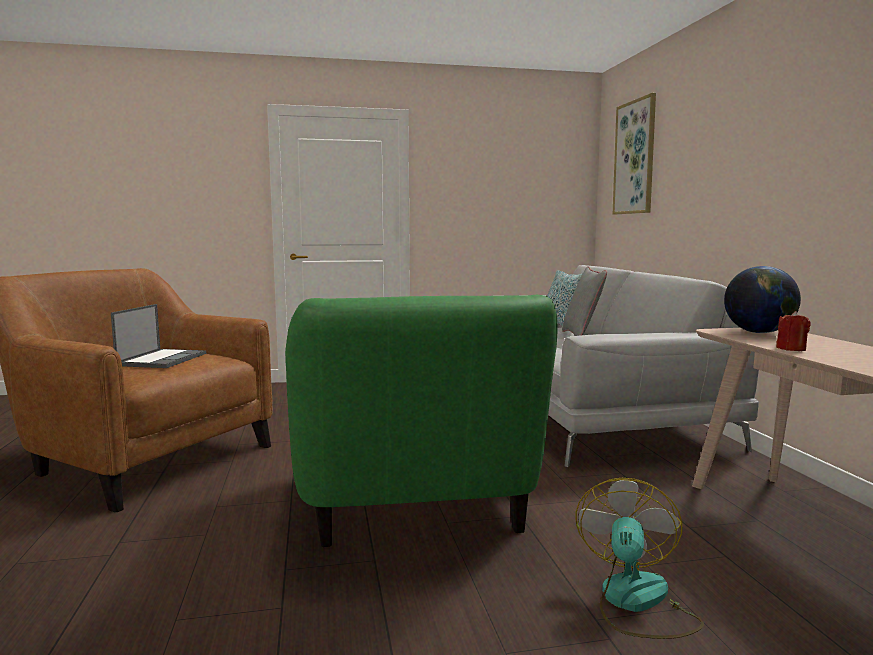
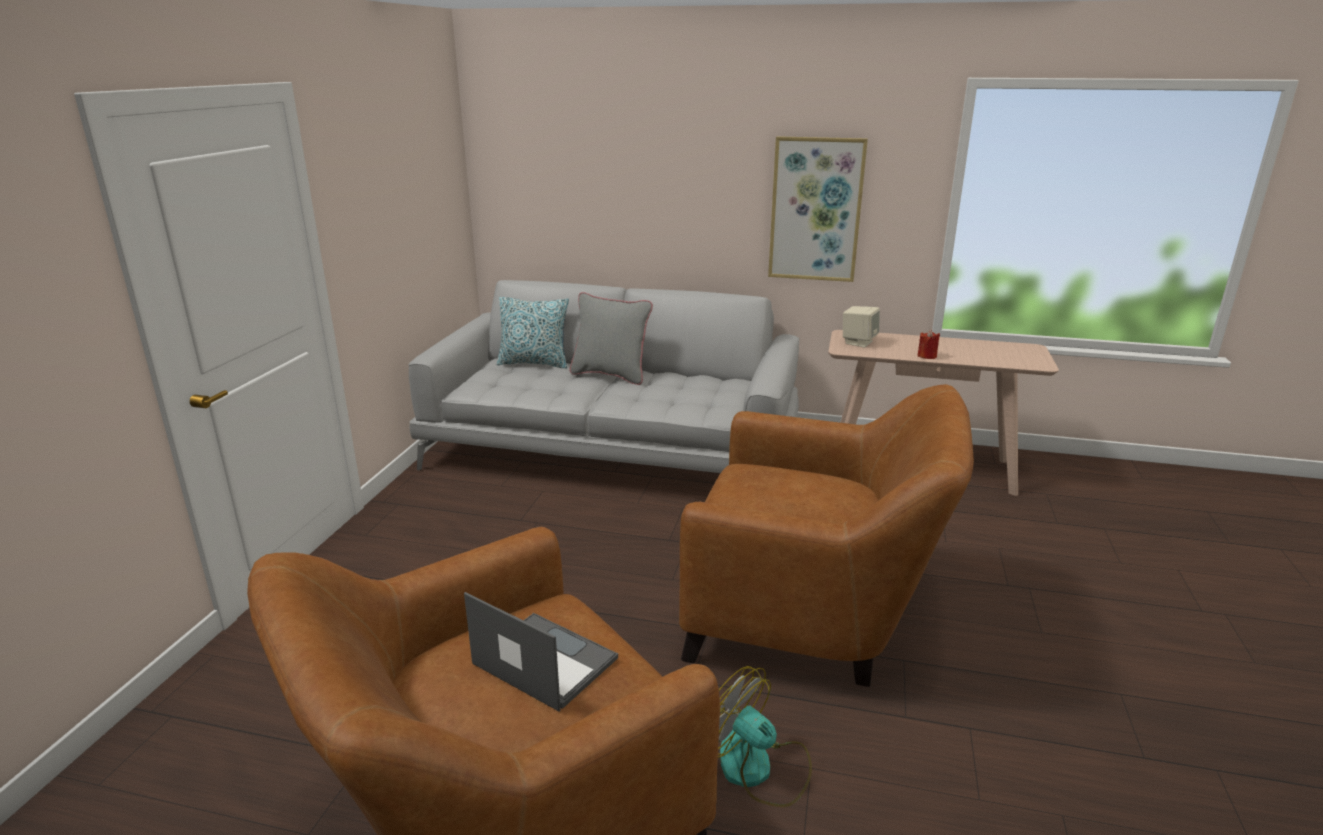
camera: 65 degrees left, 15 degrees up
(416, 509) = (813, 613): green armchair -> brown armchair
(635, 157) = (558, 144): picture -> picture (816, 210)
(636, 603) = (991, 563): fan -> fan (757, 769)
(758, 332) = (858, 342): globe -> beige speaker

